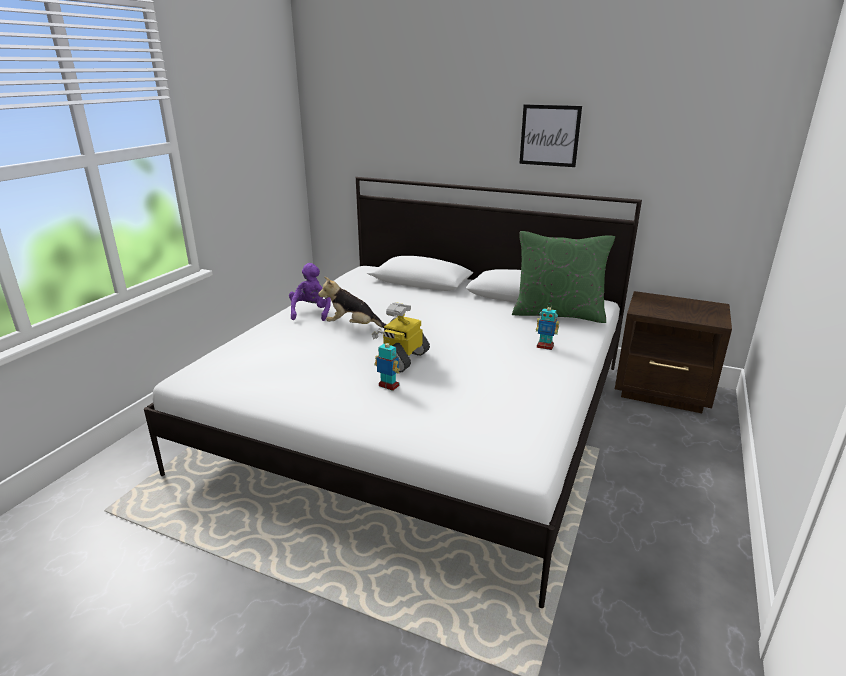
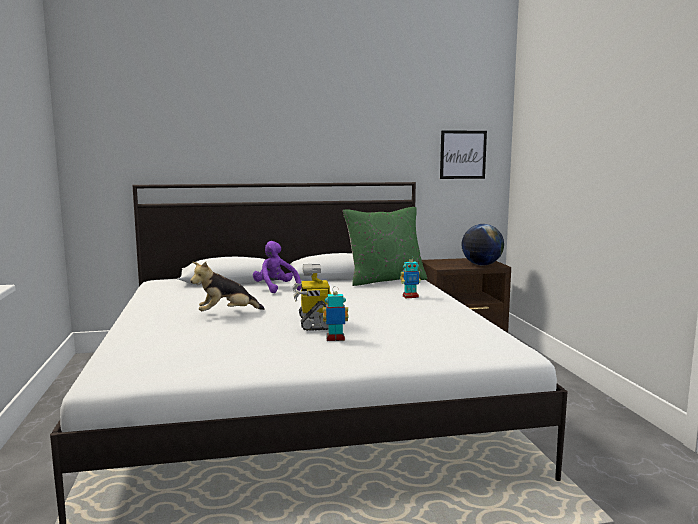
camera: 35 degrees left, 15 degrees down
(311, 312) = (160, 314): purple plush toy -> purple plush toy (275, 289)
(549, 135) = (334, 134): picture -> picture (463, 154)
(696, 317) = (481, 265): none -> globe

